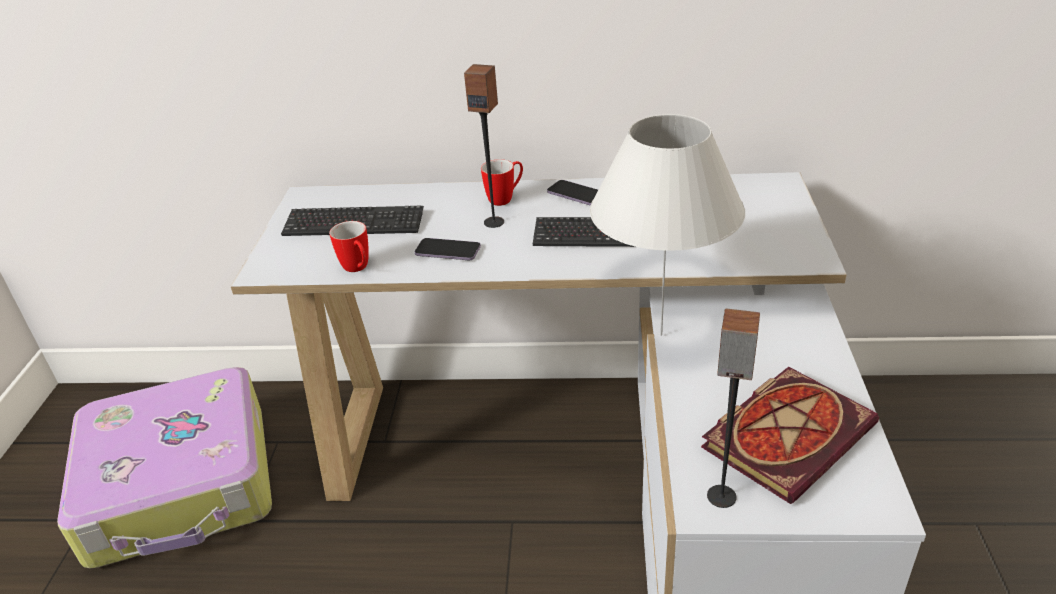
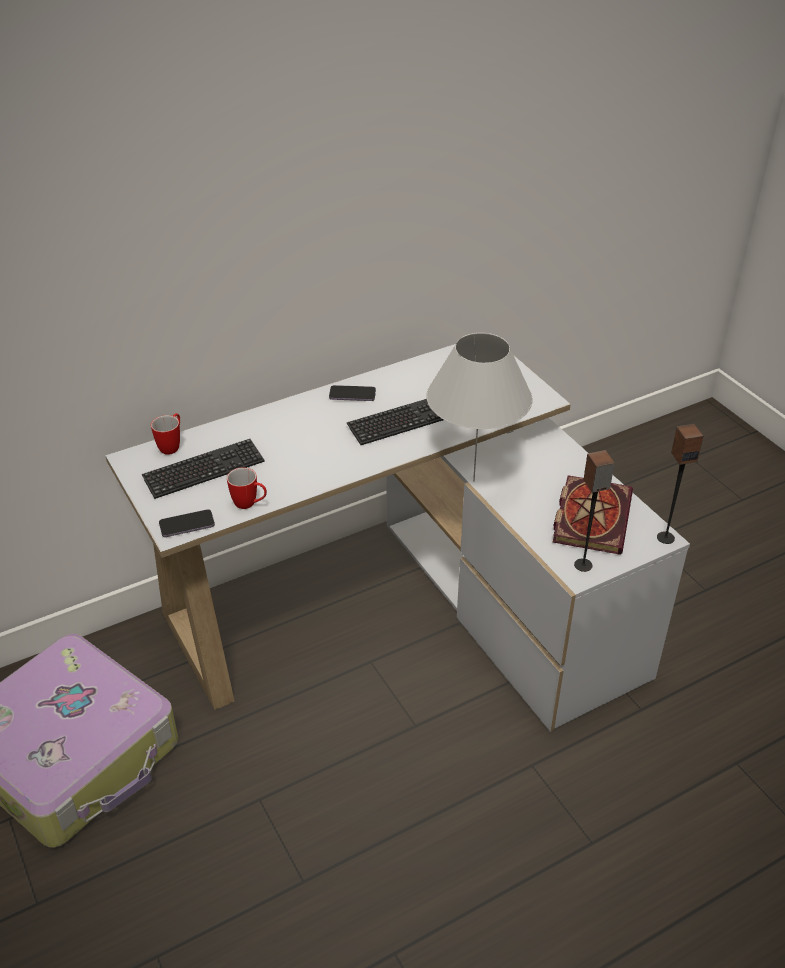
camera: 35 degrees left, 5 degrees up
(448, 251) = (303, 469): phone -> phone (187, 525)
(494, 222) = (313, 435): speaker -> speaker (665, 537)
(505, 198) = (302, 413): mug -> mug (172, 445)

